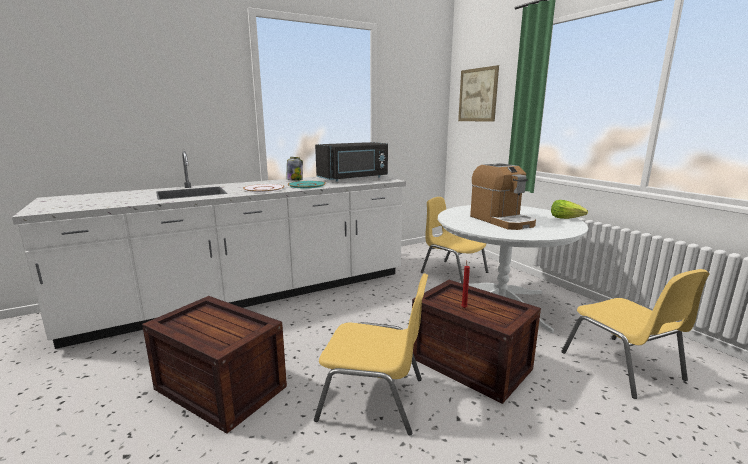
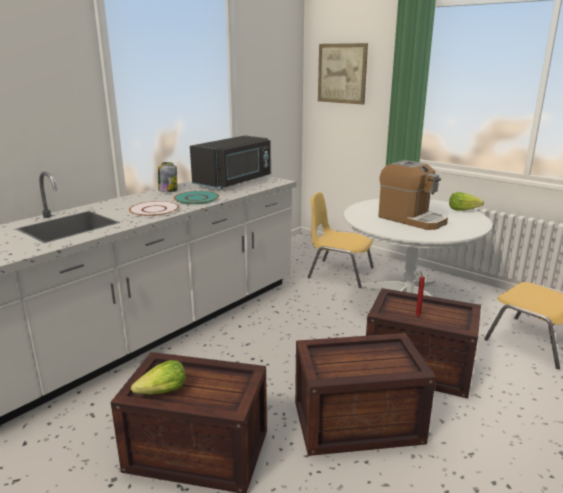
camera: 20 degrees left, 5 degrees up
(187, 325) = (163, 392): none -> lettuce
(373, 399) = (359, 422): yellow chair -> crate

